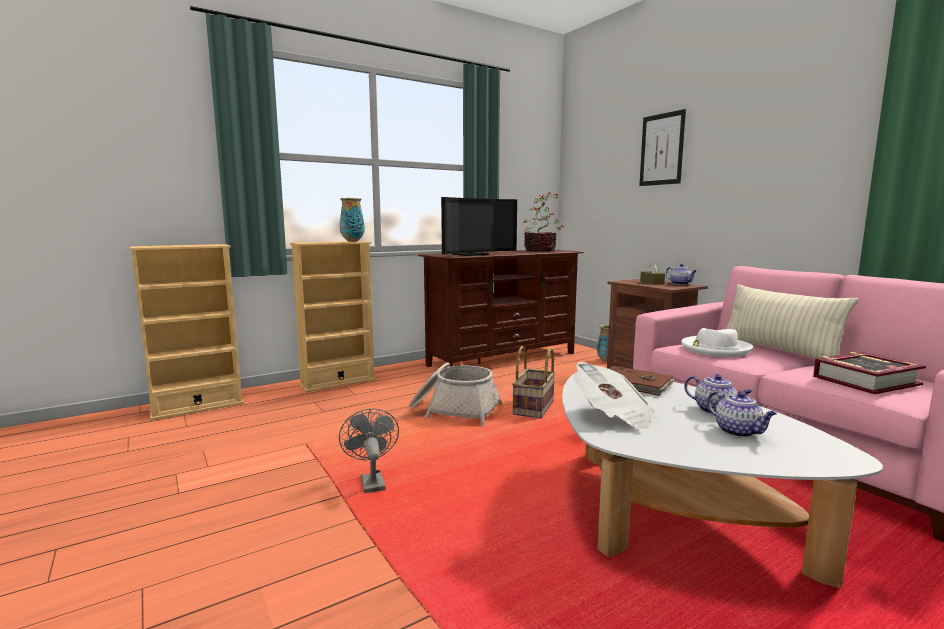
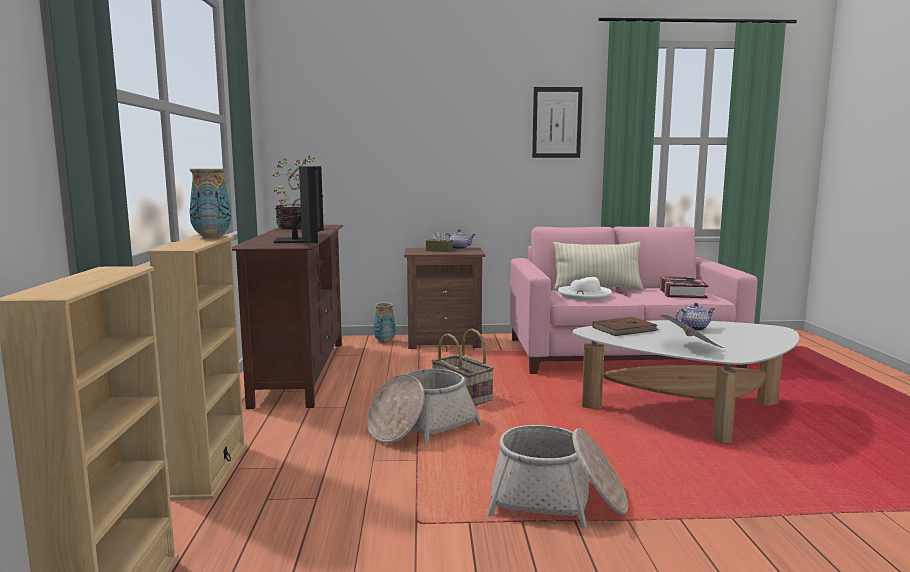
camera: 60 degrees left, 0 degrees up
(371, 481) = (557, 501): grey fan -> basket
(662, 149) = (415, 115): picture -> picture (557, 122)
(738, 432) = (733, 333): teapot -> none

